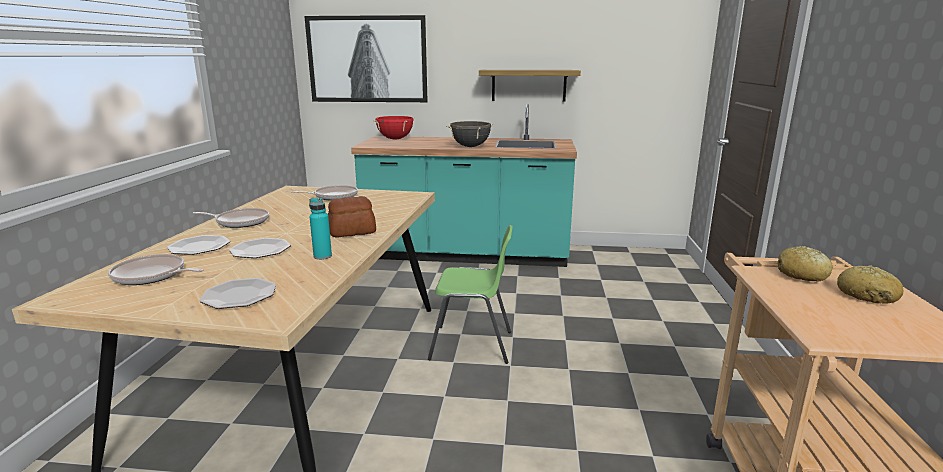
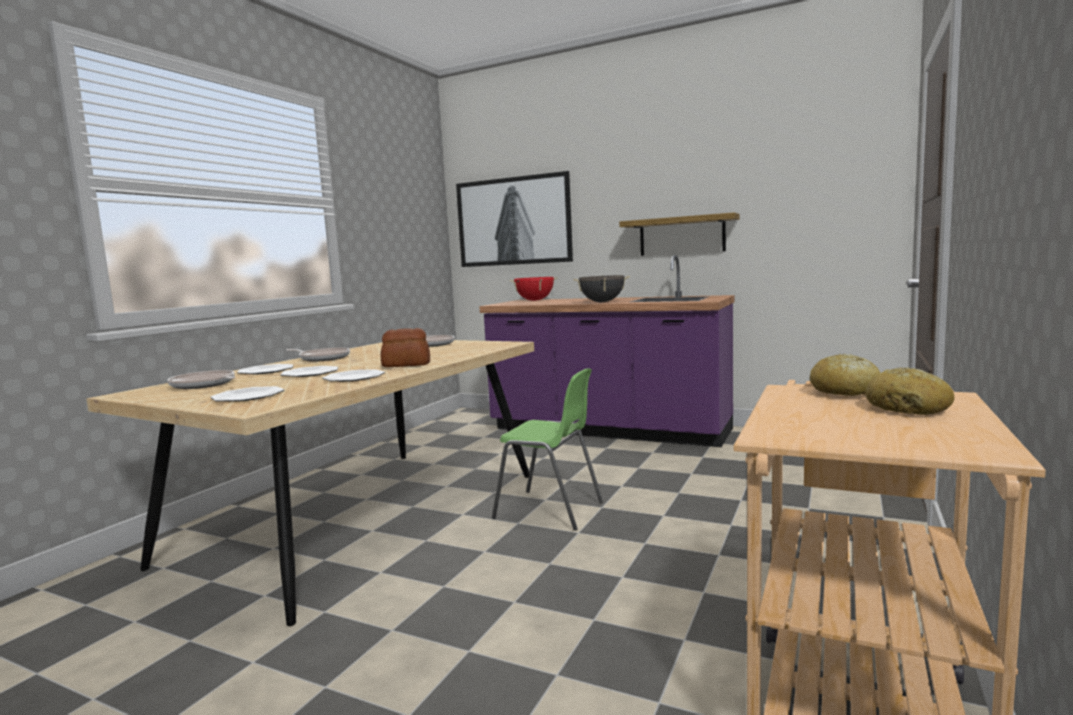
camera: 20 degrees right, 10 degrees down
(322, 256) = (354, 378): turquoise bottle -> plate
(466, 255) = (608, 430): turquoise counter -> purple counter

